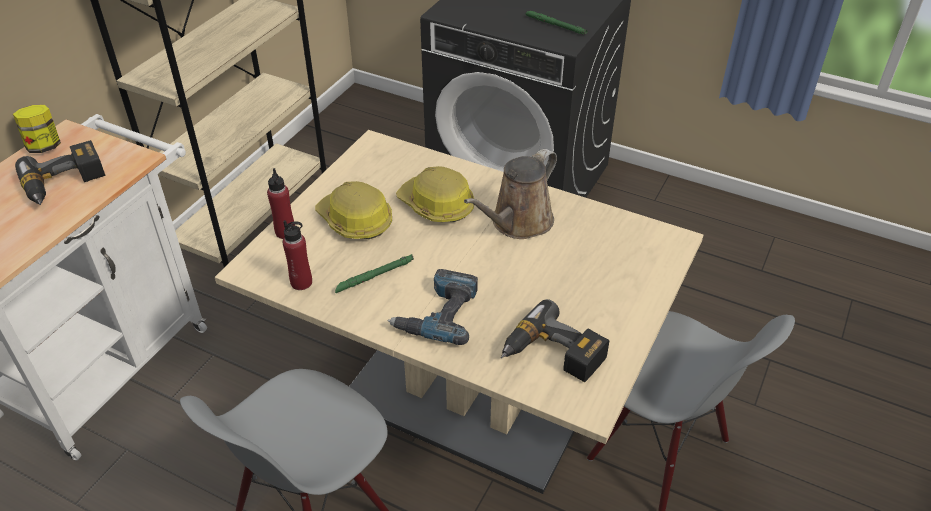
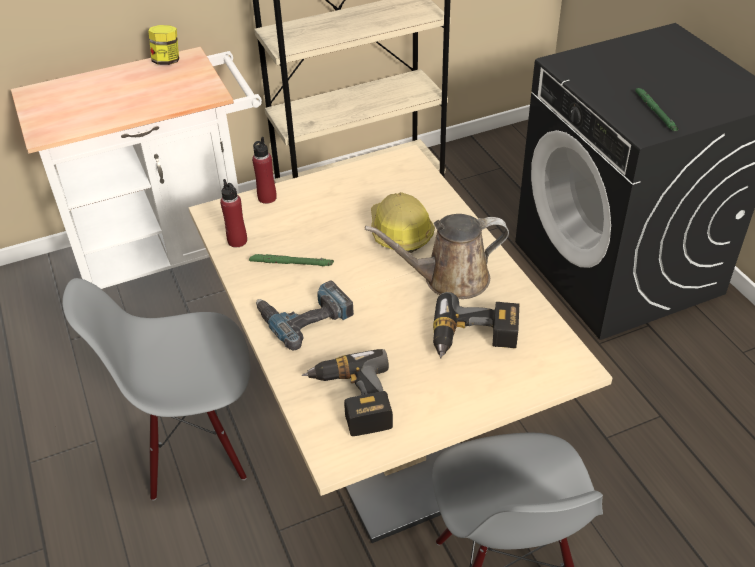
camera: 40 degrees right, 0 degrees up
(65, 184) = (151, 94): power drill -> power drill (474, 339)
(355, 221) = (324, 213): hard hat -> none

